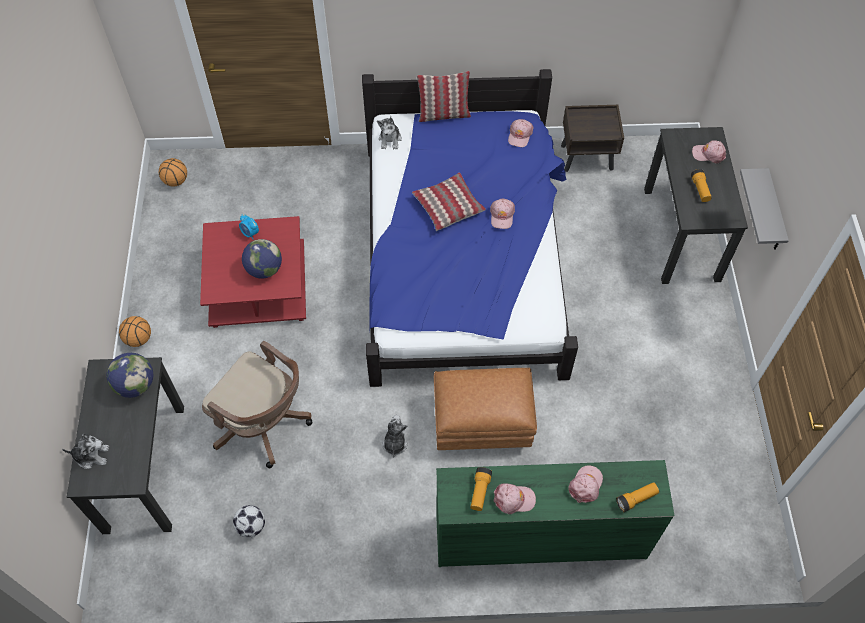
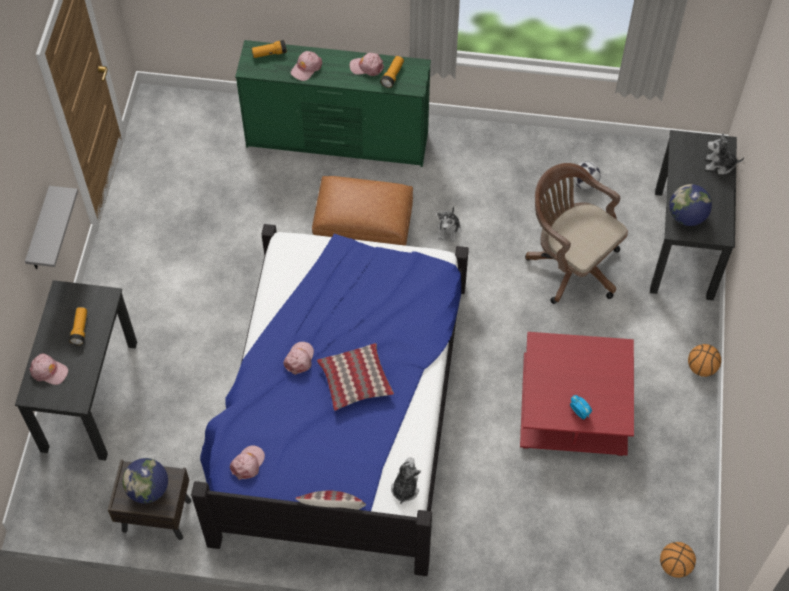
camera: 170 degrees left, 0 degrees up
(264, 269) = (565, 367): globe -> globe (148, 489)

